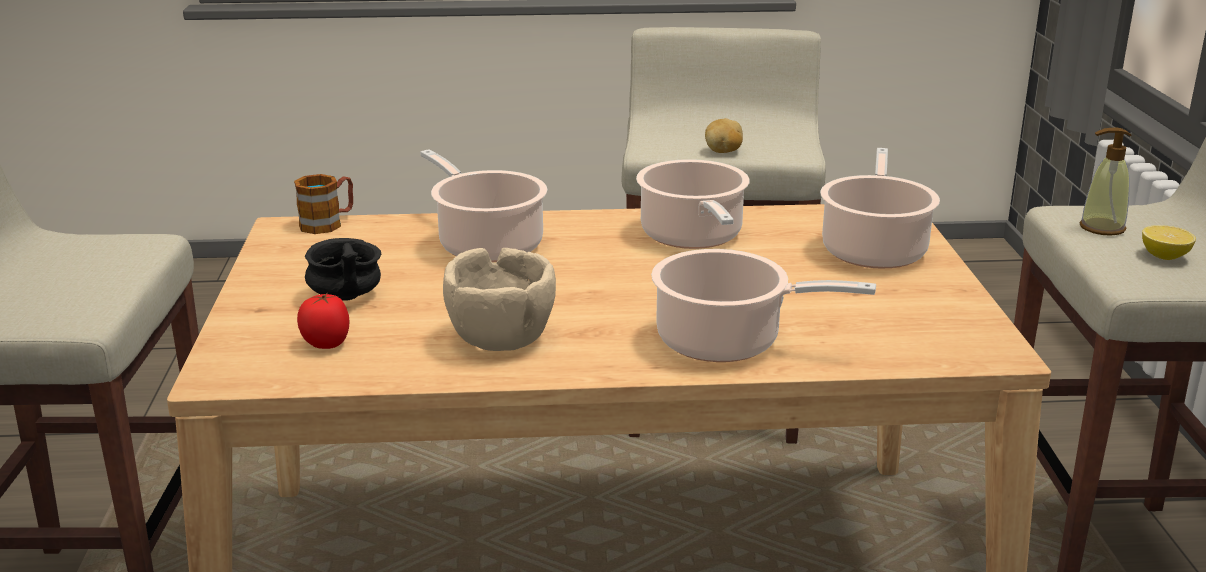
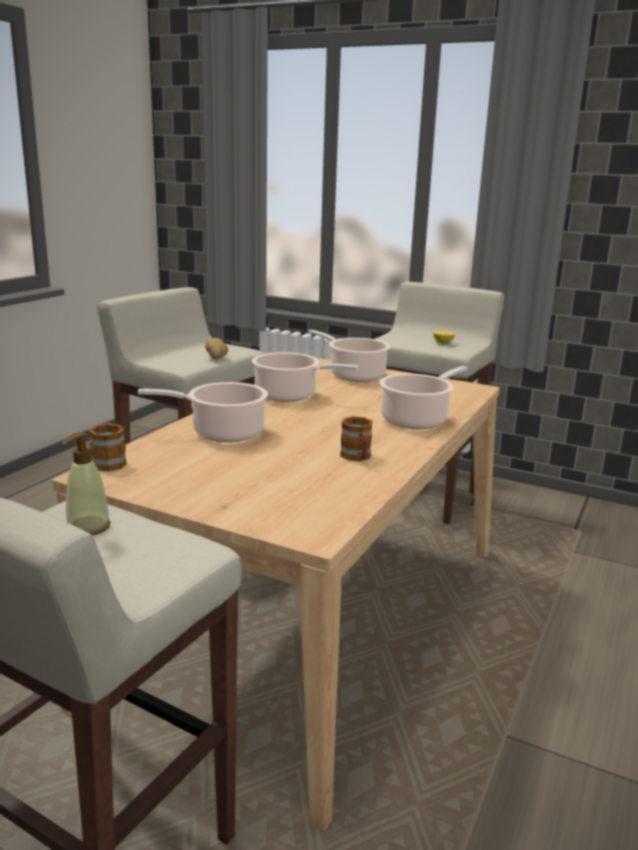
camera: 60 degrees left, 5 degrees down
(326, 344) = (306, 498): tomato -> none
(347, 296) = (243, 479): black bowl -> none
(500, 339) = (357, 457): beige bowl -> mug
(1101, 228) = (406, 341): soap dispenser -> soap dispenser (88, 527)

